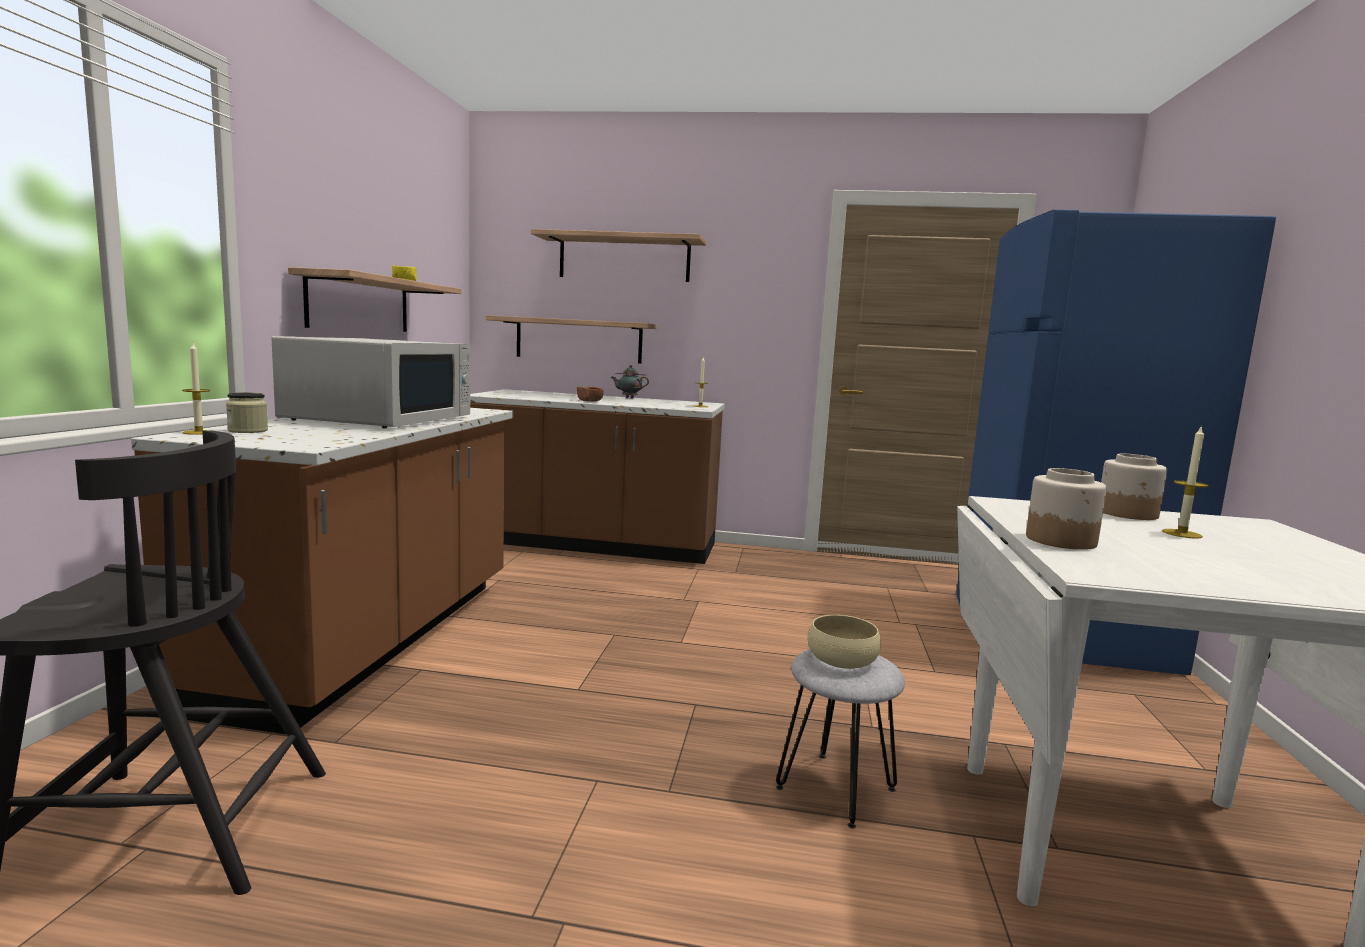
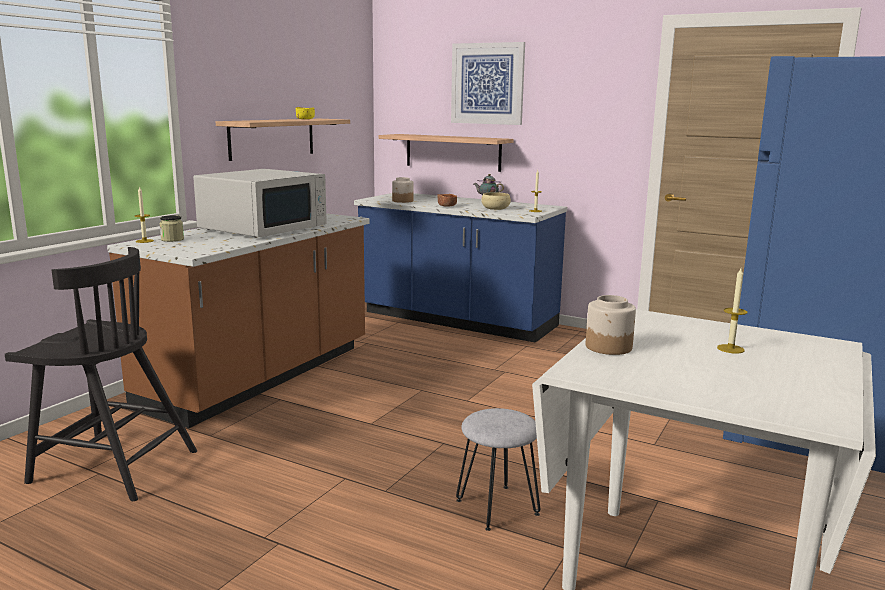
camera: 20 degrees right, 5 degrees up
(594, 544) = (456, 320): brown counter -> blue counter
(624, 259) = (487, 83): shelf -> picture
(841, 660) = (496, 418): beige bowl -> beige bowl (495, 208)
(1128, 514) = (727, 330): jar -> jar (402, 201)

